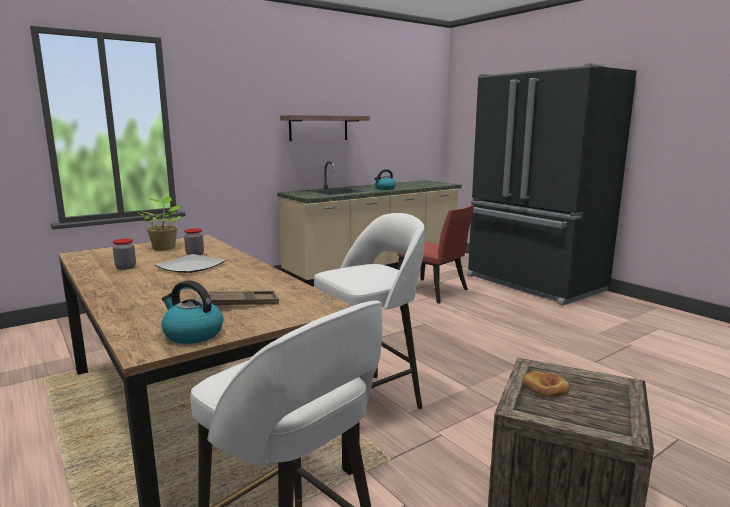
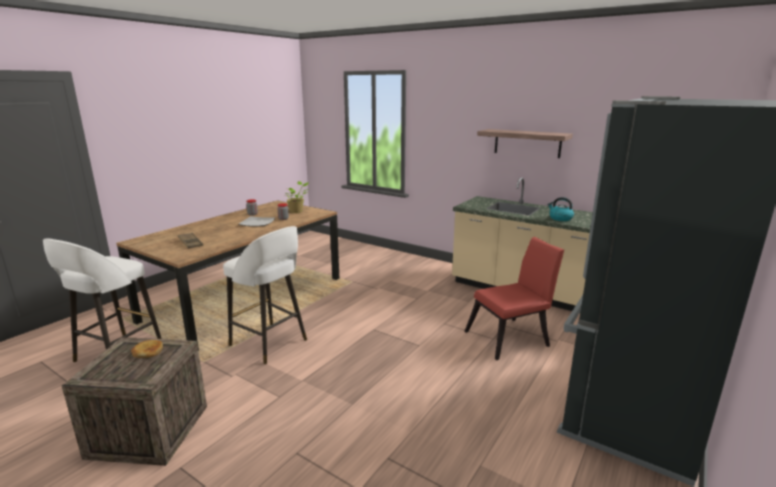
camera: 70 degrees right, 5 degrees up
(192, 334) = (149, 243): kettle -> none
(433, 292) = (511, 338): red chair -> red chair turned 135 degrees counterclockwise

